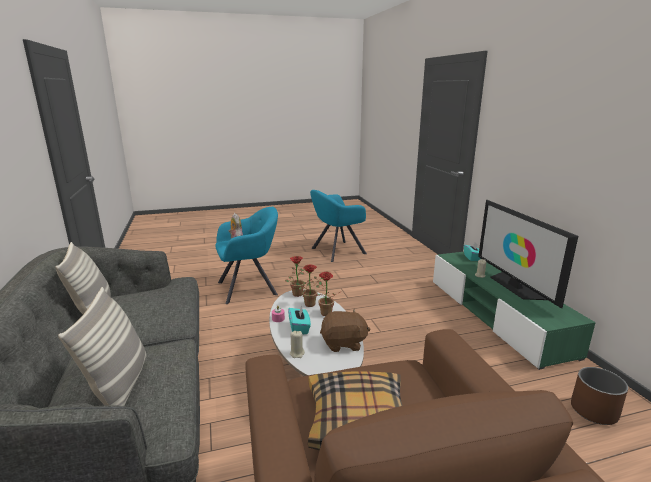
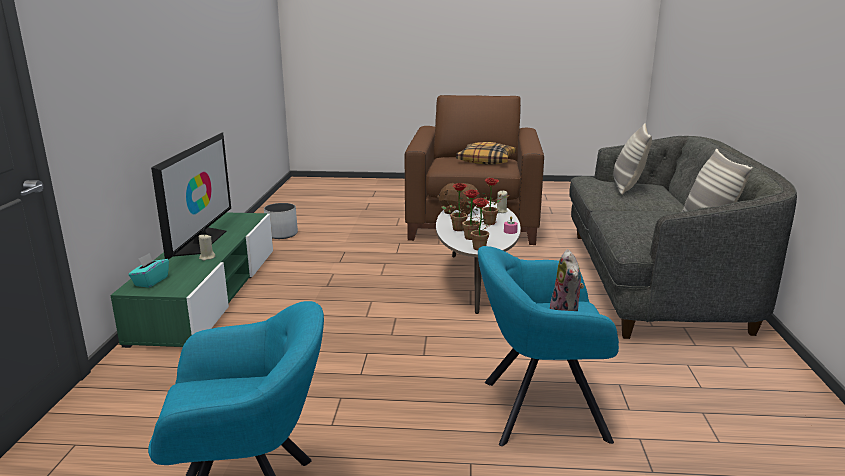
camera: 160 degrees left, 0 degrees up
(299, 328) = (492, 223): turquoise tissue box -> potted plant
(593, 411) = (282, 234): brown planter -> white planter

